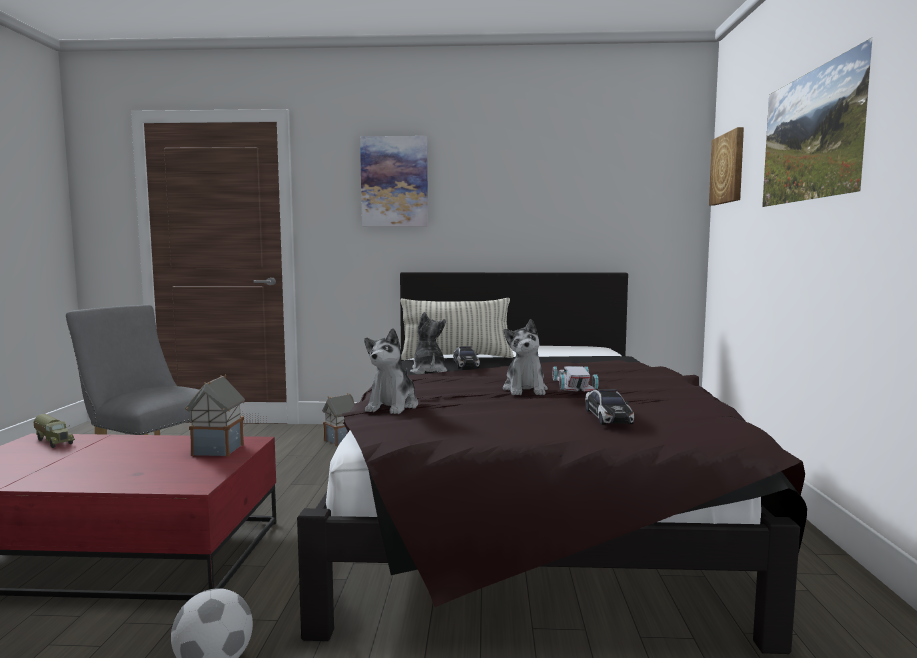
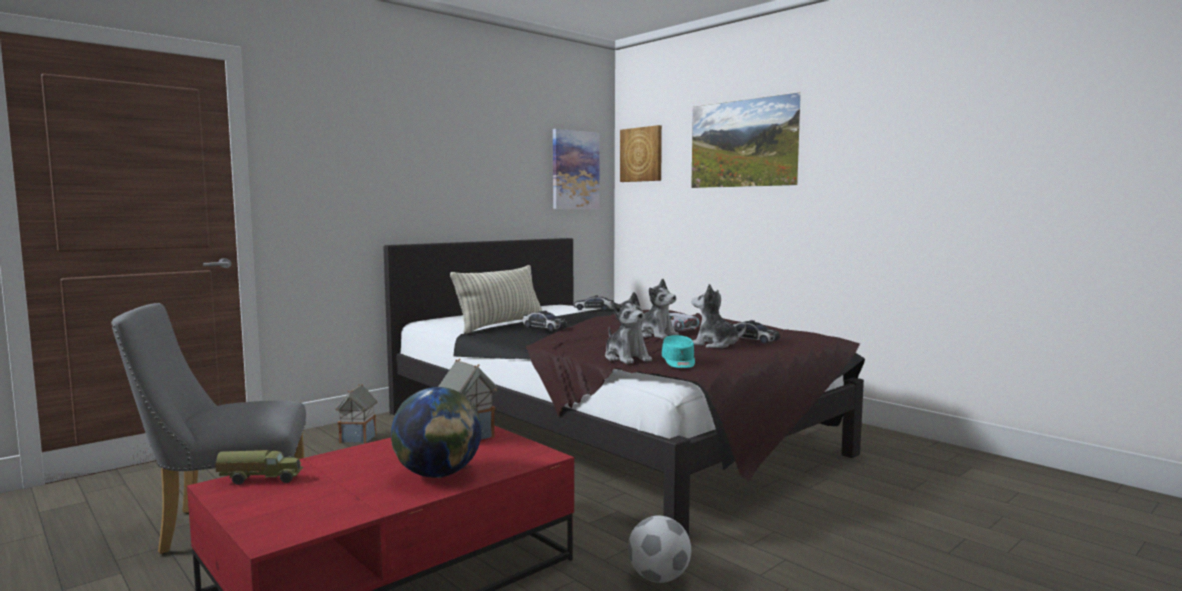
camera: 45 degrees left, 0 degrees up
(106, 473) = (438, 475): none -> globe
(394, 182) = (370, 146): picture -> picture (575, 170)
(411, 422) = (679, 362): none -> turquoise cap
(428, 371) = (527, 337): plush toy -> plush toy (715, 345)
(605, 355) = (594, 309): none -> toy car

